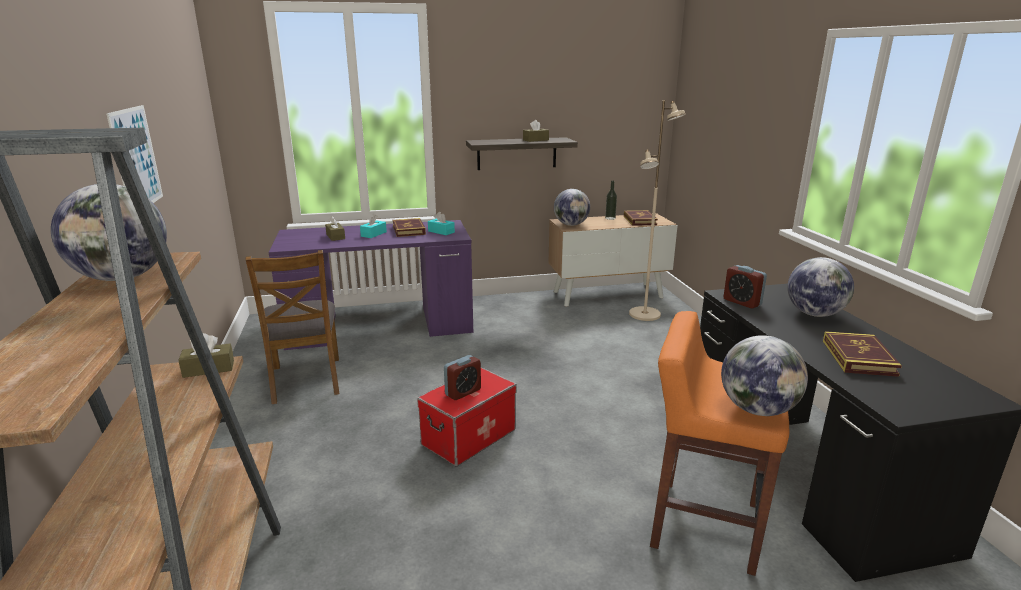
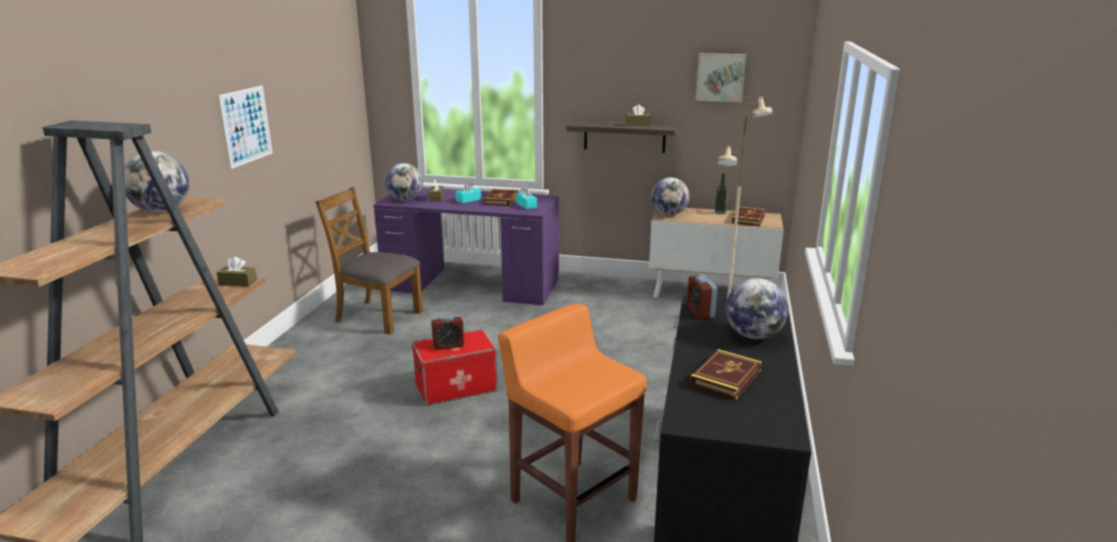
camera: 25 degrees right, 0 degrees up
(306, 380) = (378, 316): brown chair -> brown chair turned 105 degrees clockwise
(603, 90) = (720, 77): none -> picture
(757, 409) = (573, 394): globe -> globe (405, 200)

